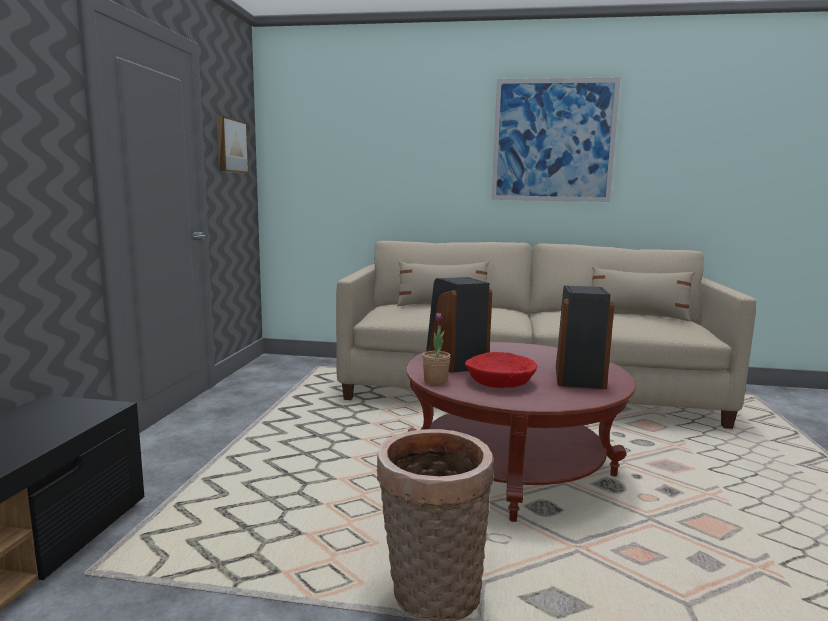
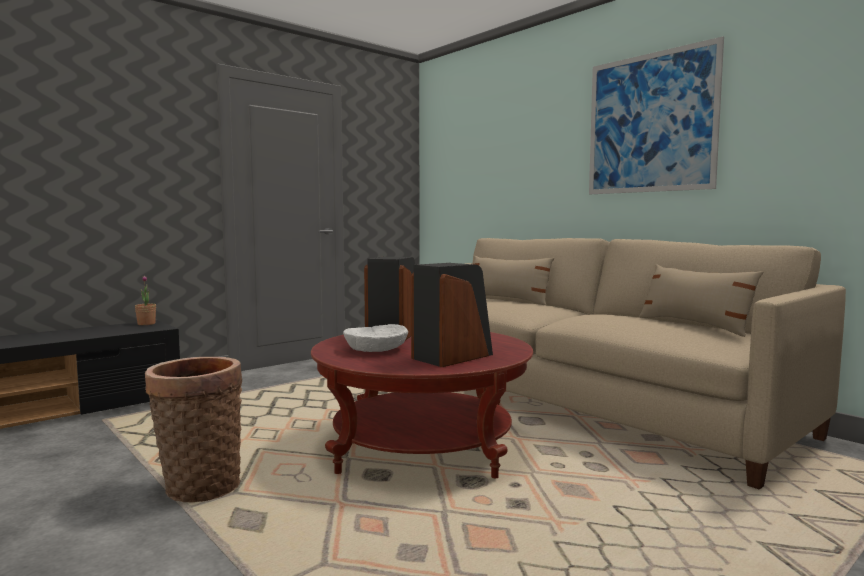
camera: 40 degrees right, 5 degrees down
(230, 146) = (379, 161): picture -> none
(435, 381) = (335, 341): potted plant -> potted plant (146, 324)
(500, 382) = (376, 349): red bowl -> white bowl

